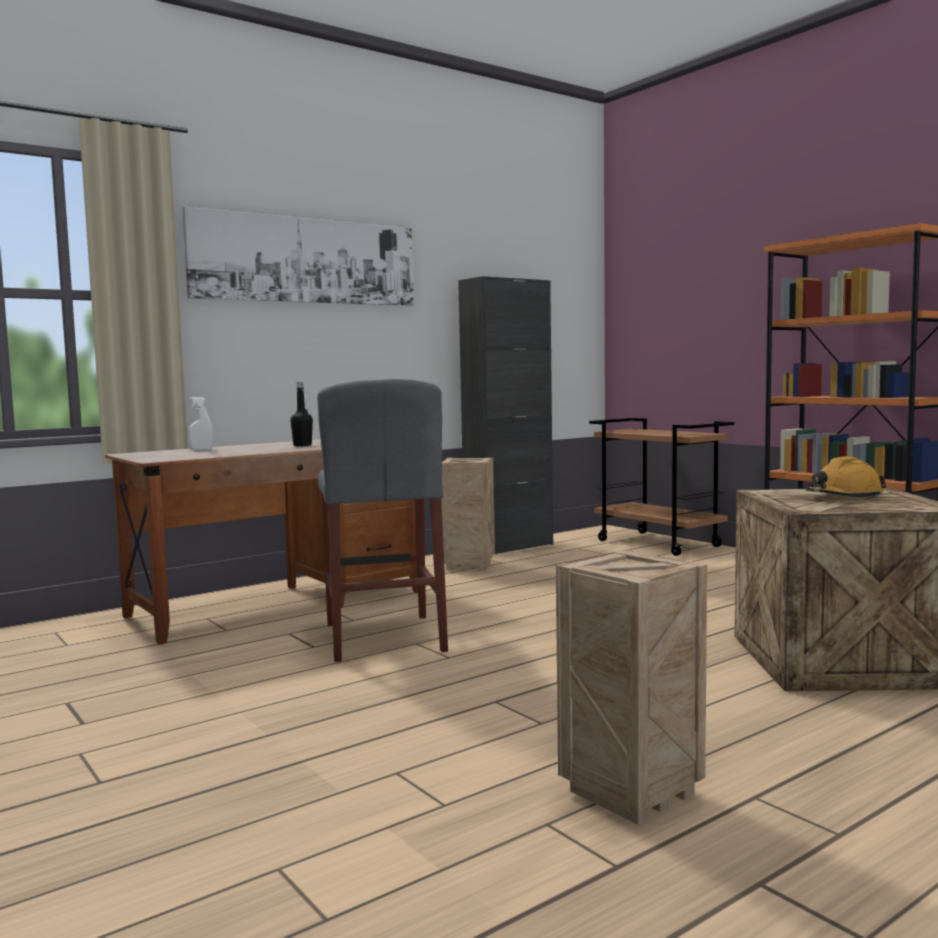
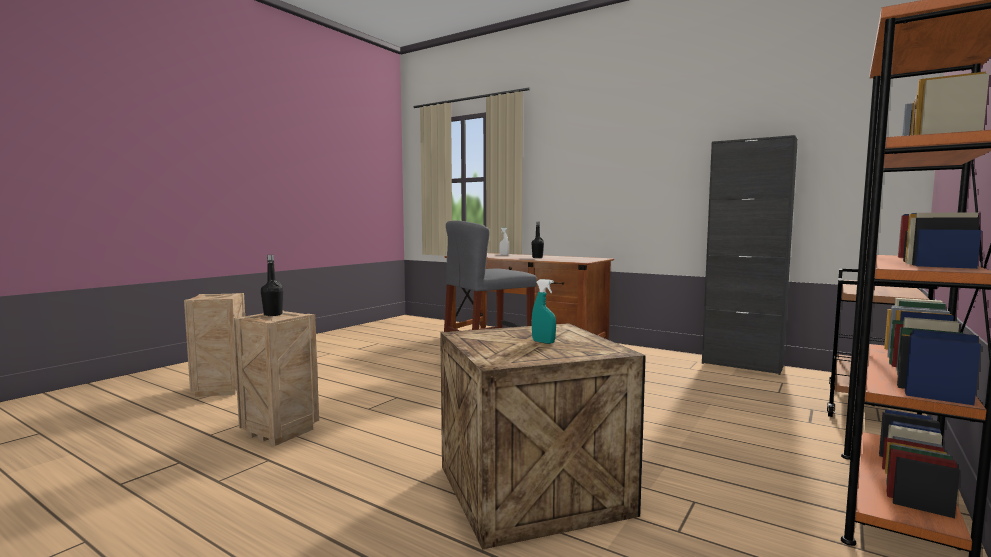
camera: 70 degrees right, 0 degrees up
(306, 261) = (600, 147): picture -> none
(467, 565) = (665, 362): crate -> crate (220, 389)
(618, 565) = (273, 314): none -> black bottle
(844, 497) = (543, 342): orange hard hat -> turquoise spray bottle

